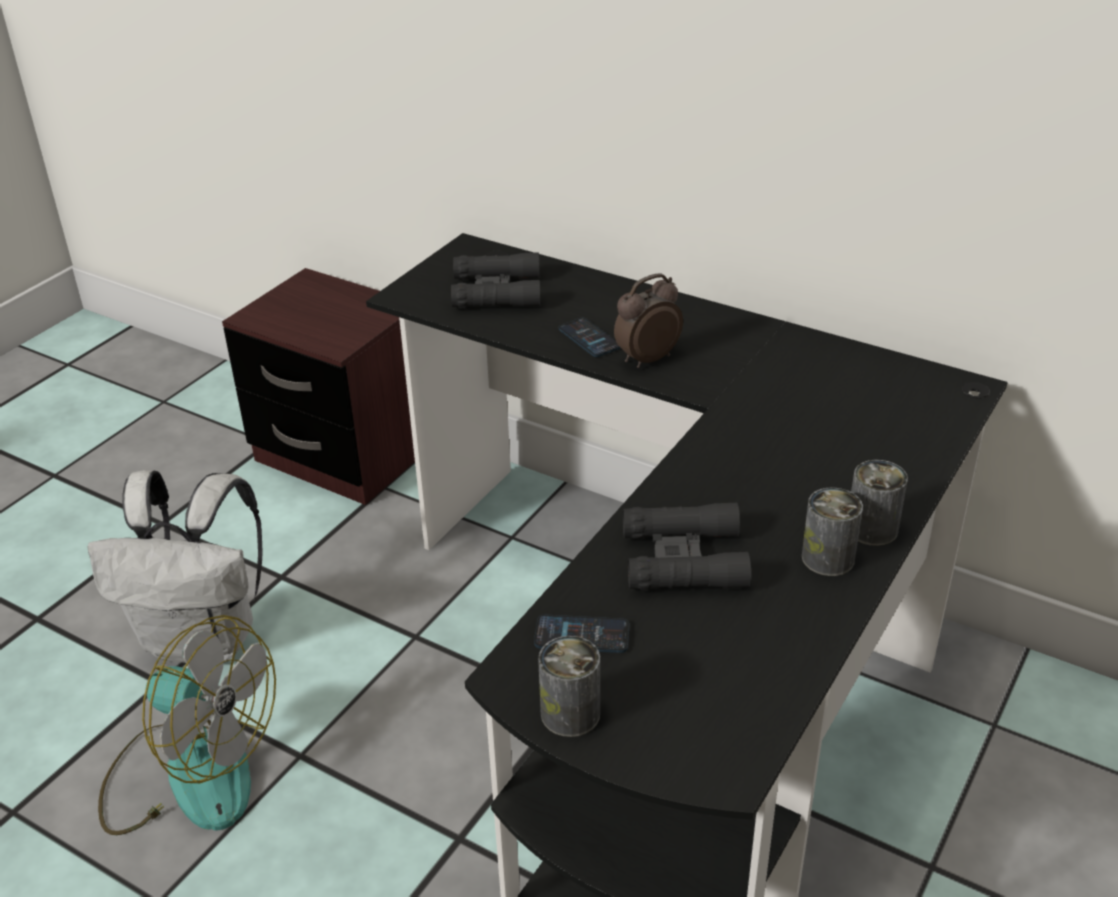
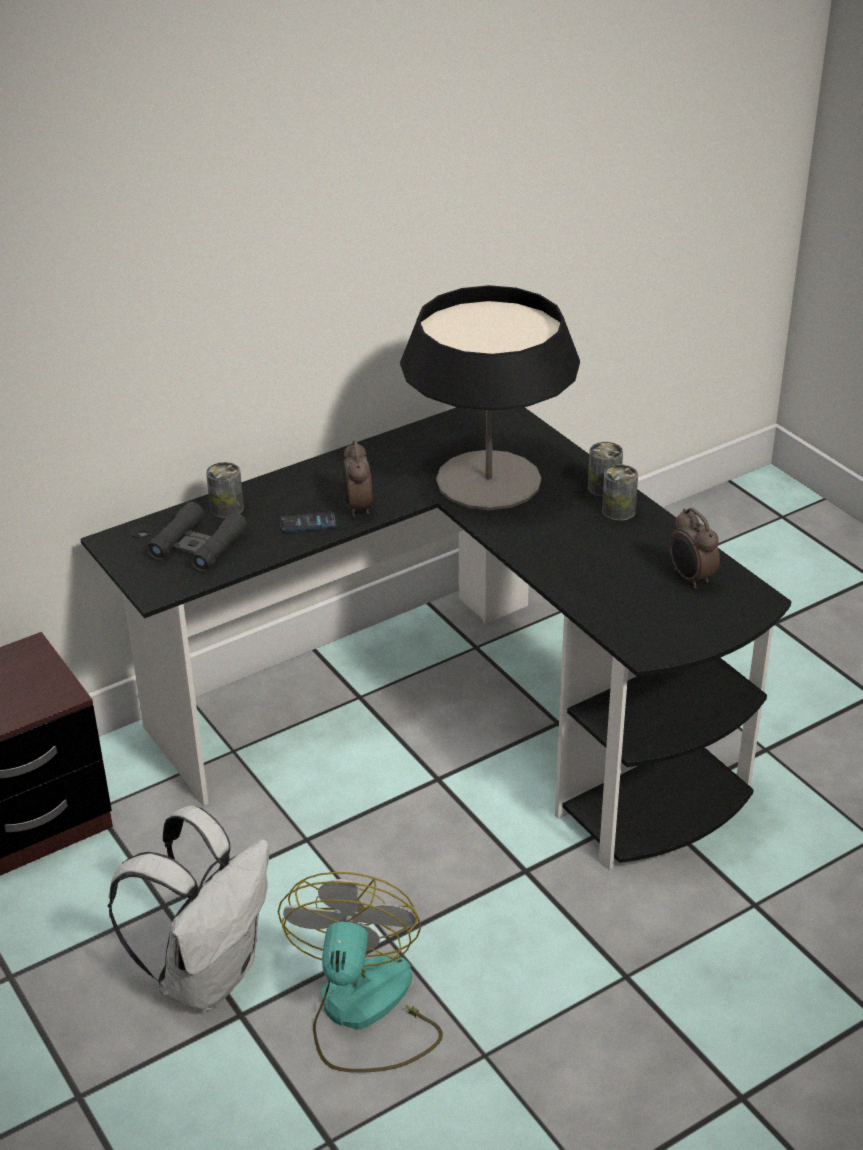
camera: 65 degrees left, 0 degrees up
(190, 773) = (363, 1012): fan -> fan turned 45 degrees counterclockwise
(570, 713) = (688, 639): can -> can (226, 508)
(582, 635) = (626, 617): phone -> none
(683, 559) = (583, 560): black binoculars -> none
(722, 676) = (690, 578): none -> alarm clock
(791, 430) = (488, 480): none -> table lamp

